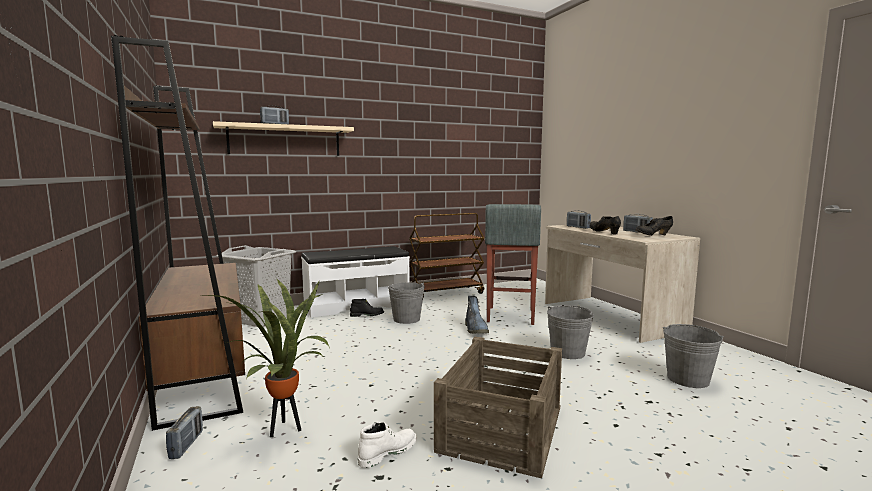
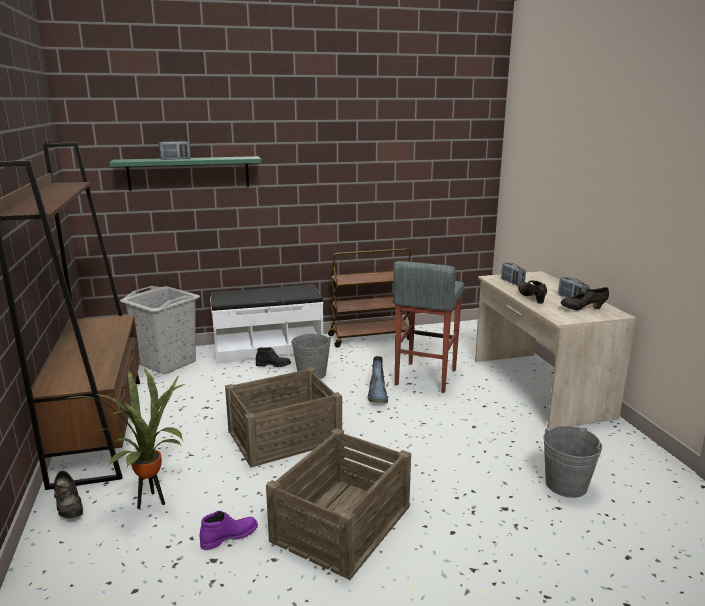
camera: 10 degrees right, 10 degrees up
(186, 445) = (69, 508): radio -> black shoe
(285, 140) = (189, 173): beige shelf -> green shelf
(387, 452) = (229, 536): white boot -> purple boot
(405, 364) = (285, 436): none -> crate
(568, 352) = (459, 436): grey bucket -> none

